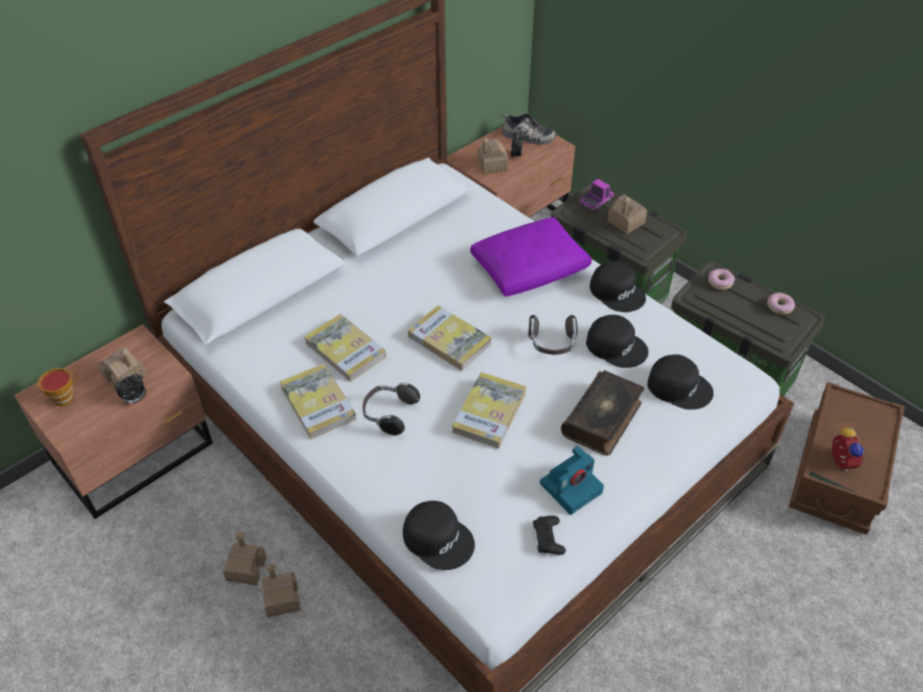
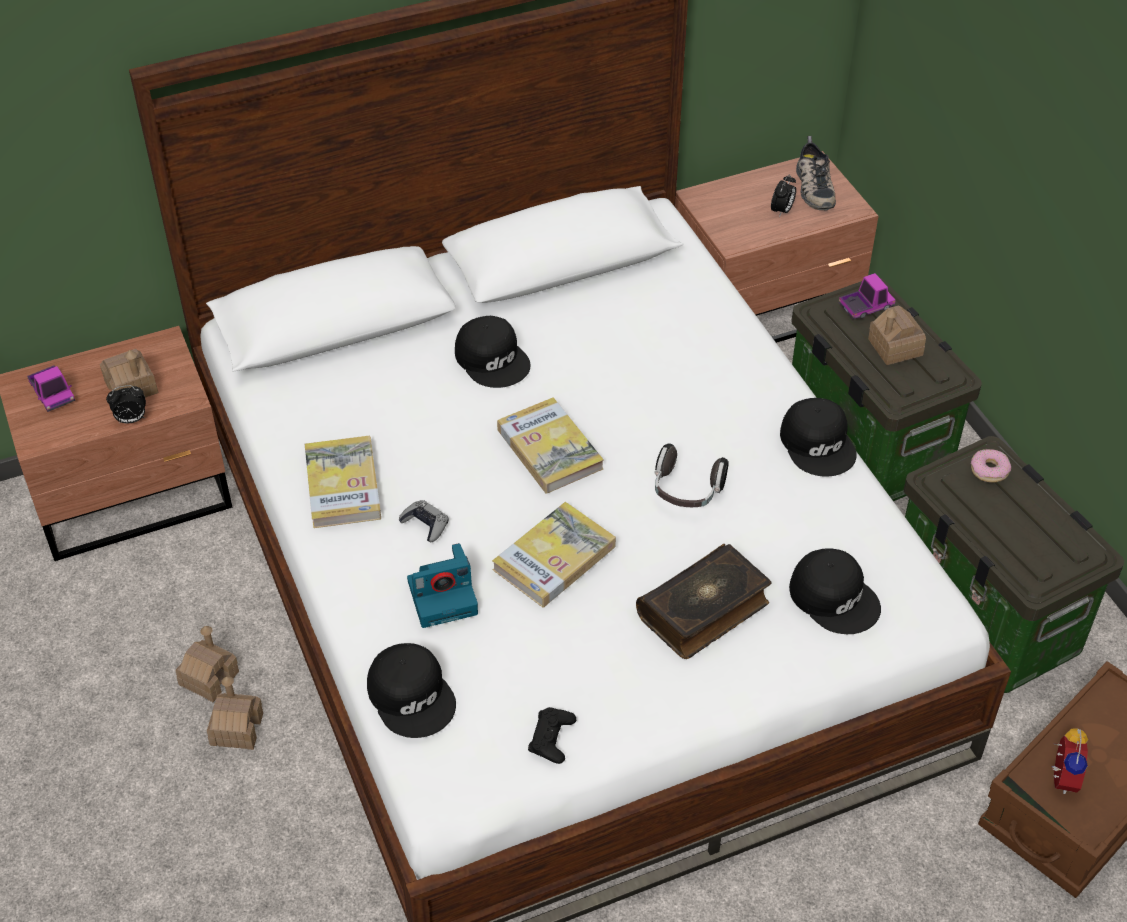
camera: 20 degrees right, 0 degrees up
(66, 396) = (52, 394): cup -> toy truck
(345, 350) = (409, 426): book -> none
(389, 414) = (425, 524): headphones -> grey game controller
(492, 165) = (740, 217): toy house -> none
(527, 137) = (813, 186): shoe -> shoe turned 45 degrees clockwise
(530, 267) = (711, 378): purple pillow -> none
(571, 487) = (615, 684): camera -> camera (444, 596)
(616, 346) = (776, 518): black cap -> black cap (493, 358)
(779, 306) = (1060, 529): donut -> none

